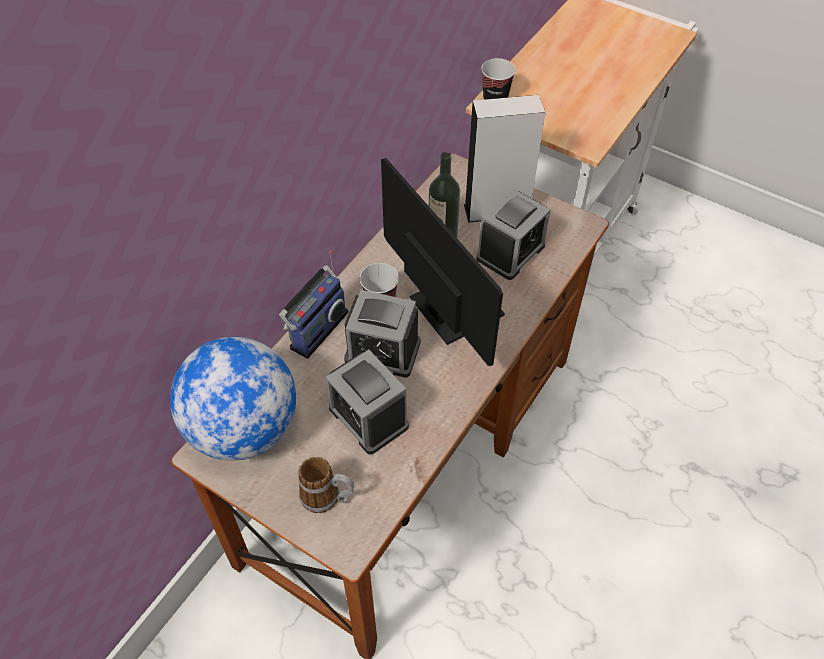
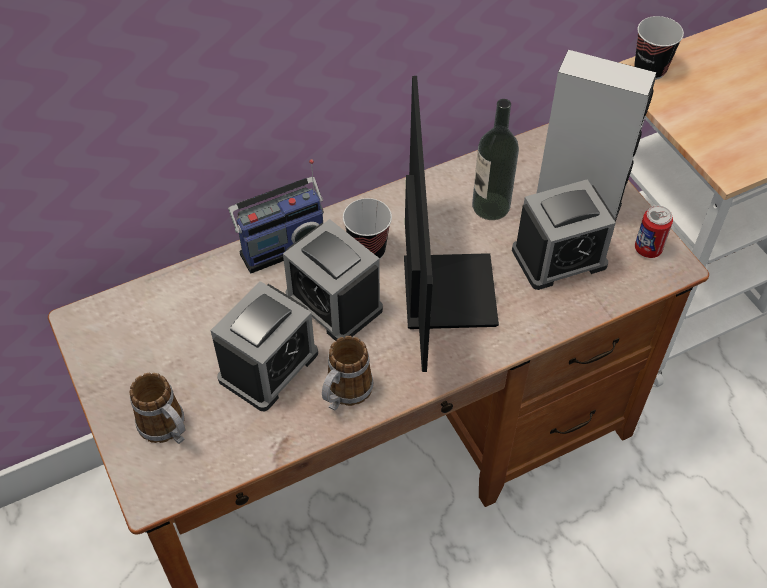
camera: 30 degrees right, 0 degrees up
(243, 429) = (136, 316): globe -> none
(368, 417) = (268, 366): alarm clock -> alarm clock turned 135 degrees counterclockwise
(435, 410) = (344, 394): none -> mug
(561, 221) = (648, 249): none -> can

